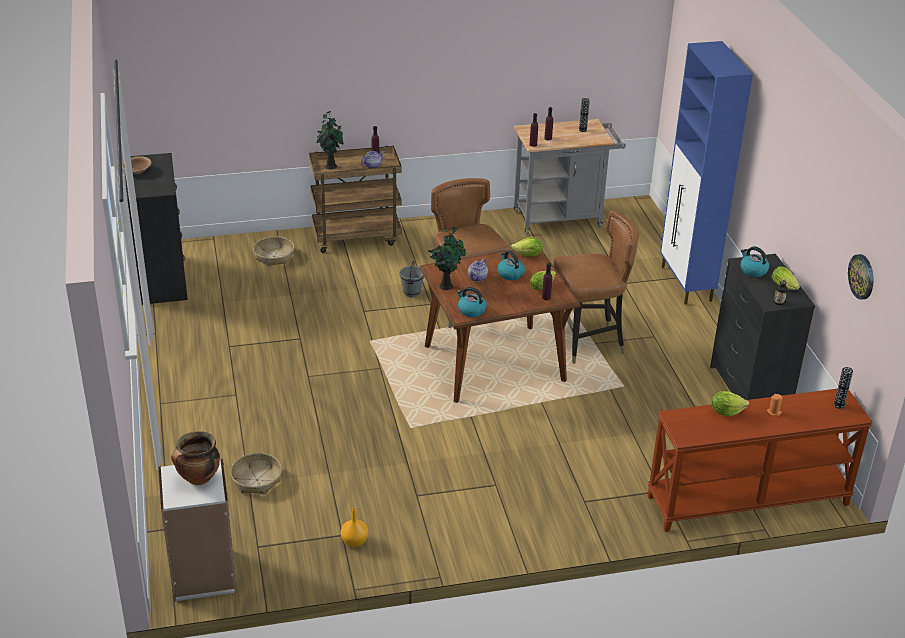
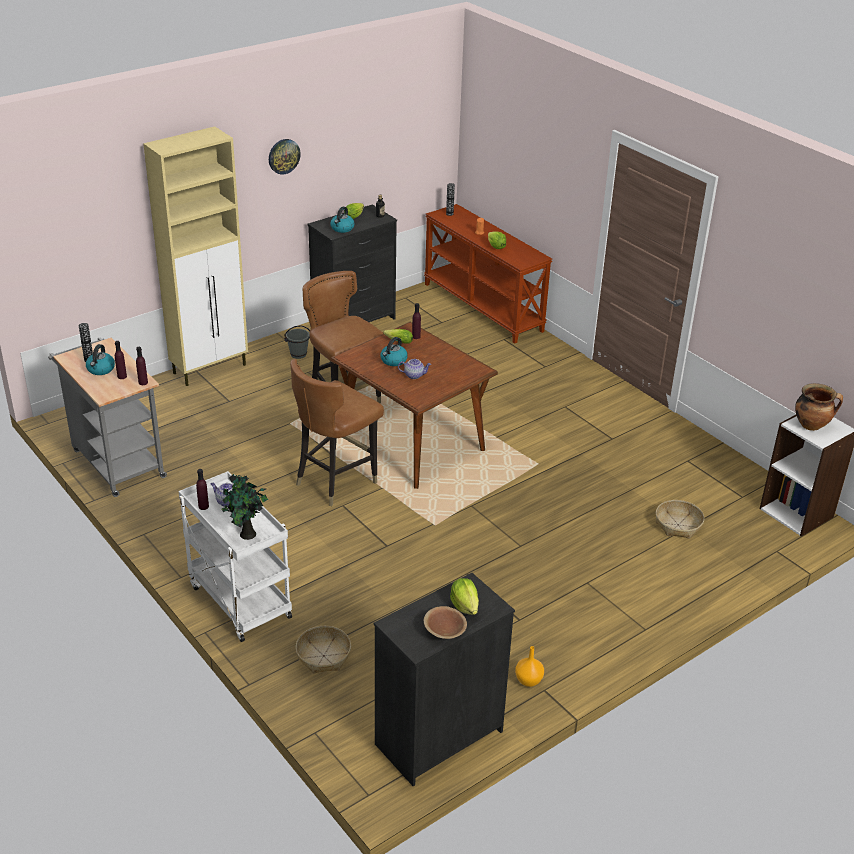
camera: 115 degrees left, 0 degrees up
(355, 541) = (687, 453): orange vase -> orange vase (528, 680)
(357, 237) = (238, 601): brown cart -> white cart
(412, 293) = (330, 523): grey bucket -> grey bucket (298, 354)
(446, 285) = (440, 388): potted plant -> none
(471, 310) = (468, 367): kettle -> kettle (101, 369)
(528, 255) = (354, 358): lettuce -> lettuce (465, 605)
(686, 284) = (210, 369): blue cabinet -> beige cabinet
(862, 276) = (408, 138): wall clock -> wall clock (283, 156)

